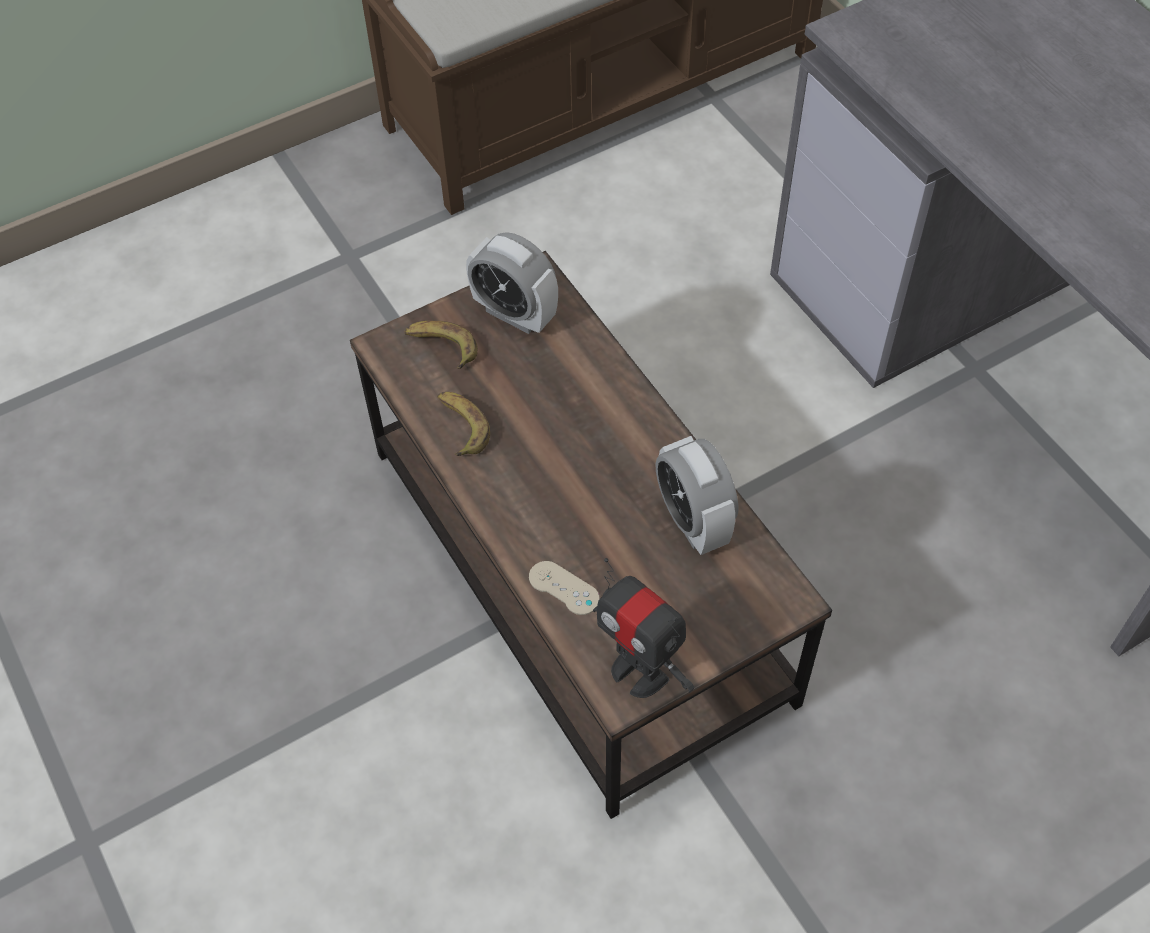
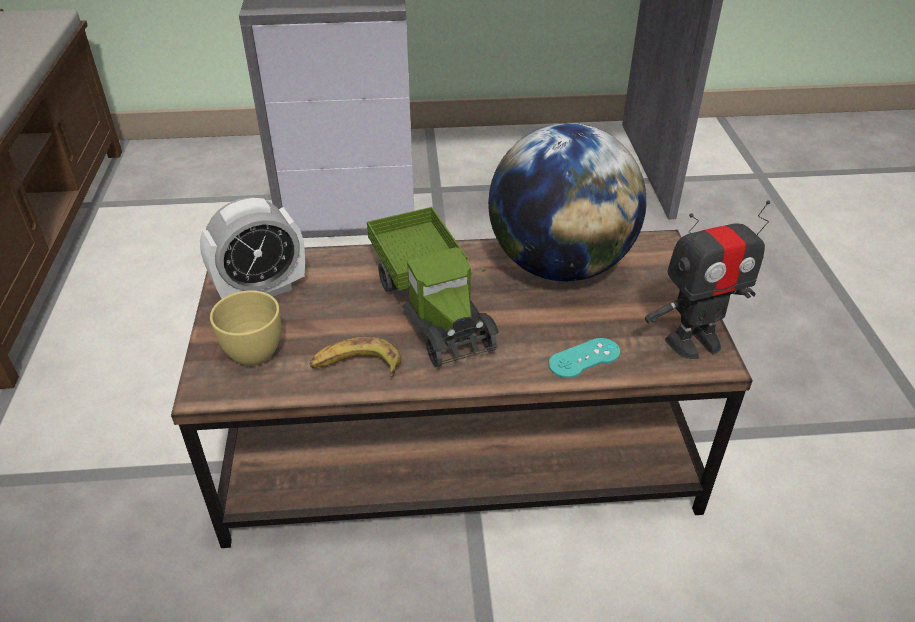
camera: 65 degrees left, 15 degrees down
(441, 346) = (250, 349): banana -> yellow cup
(564, 588) = (584, 358): beige game controller -> turquoise game controller
(569, 444) = (432, 305): none -> toy truck
(693, 521) = (559, 265): alarm clock -> globe

